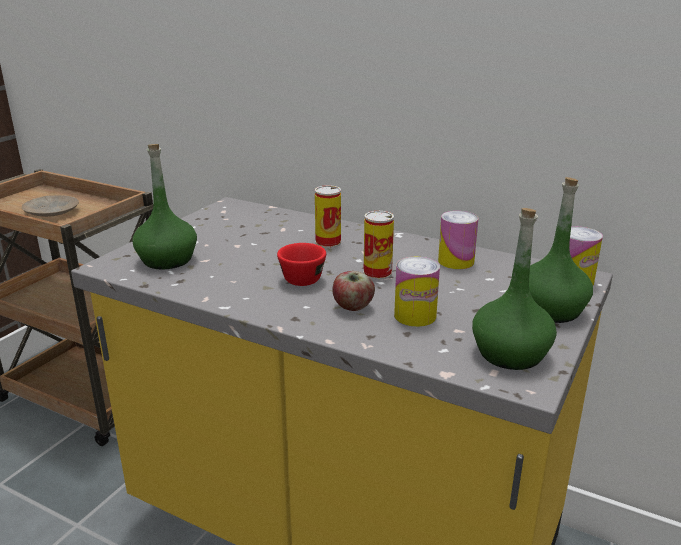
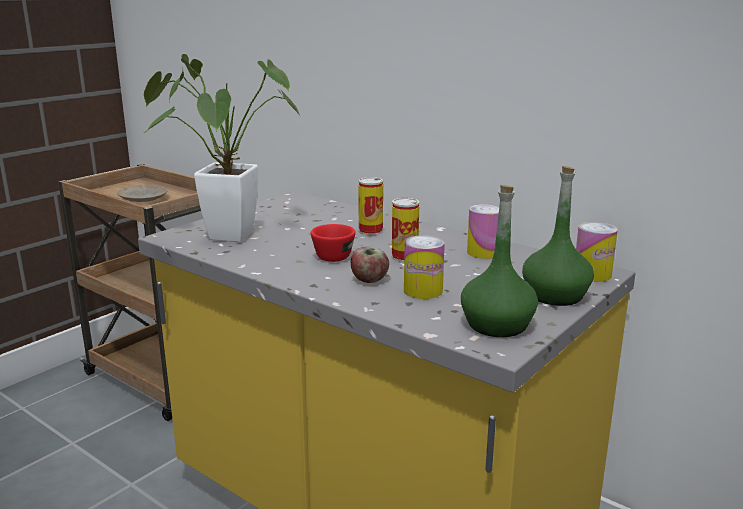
camera: 10 degrees right, 5 degrees down
(167, 260) = (221, 235): green bottle -> potted plant

